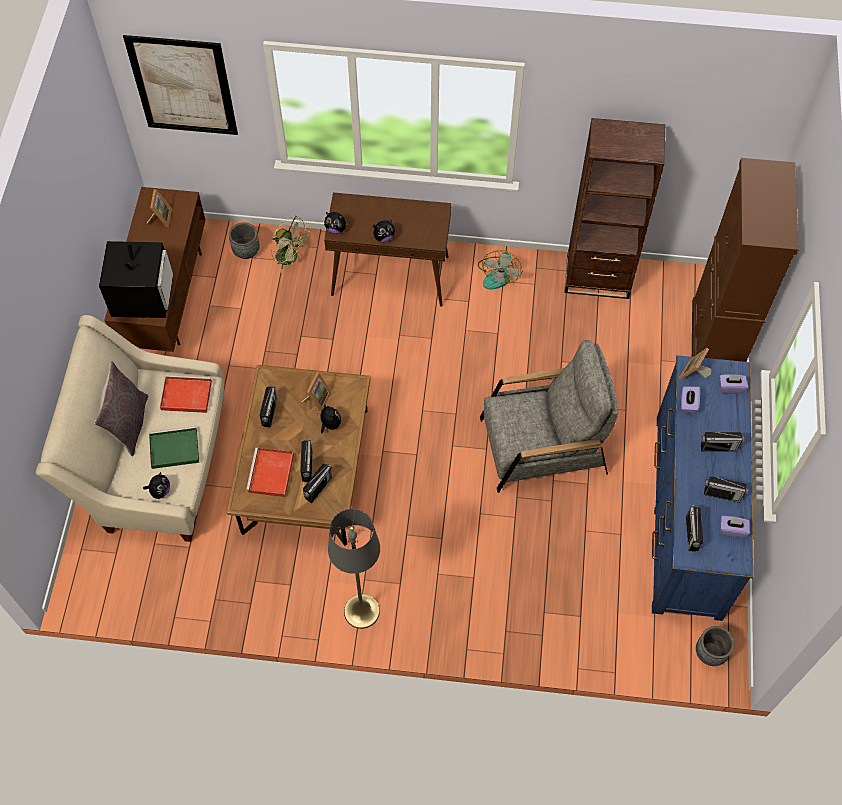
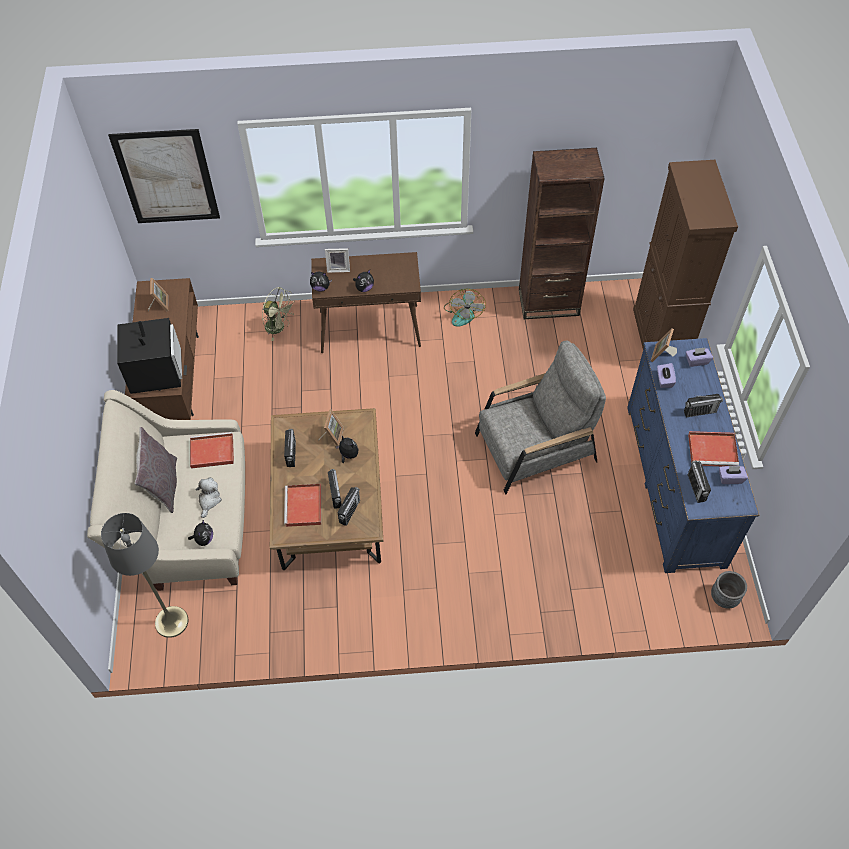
camera: 10 degrees left, 5 degrees down
(173, 449) = (209, 500): green tray -> plush toy
(246, 251) = (238, 328): grey planter -> none
(360, 209) = (338, 268): none -> picture frame
(361, 611) = (407, 618): grey floor lamp -> grey floor lamp (171, 621)
(722, 494) = (713, 450): radio -> red tray

